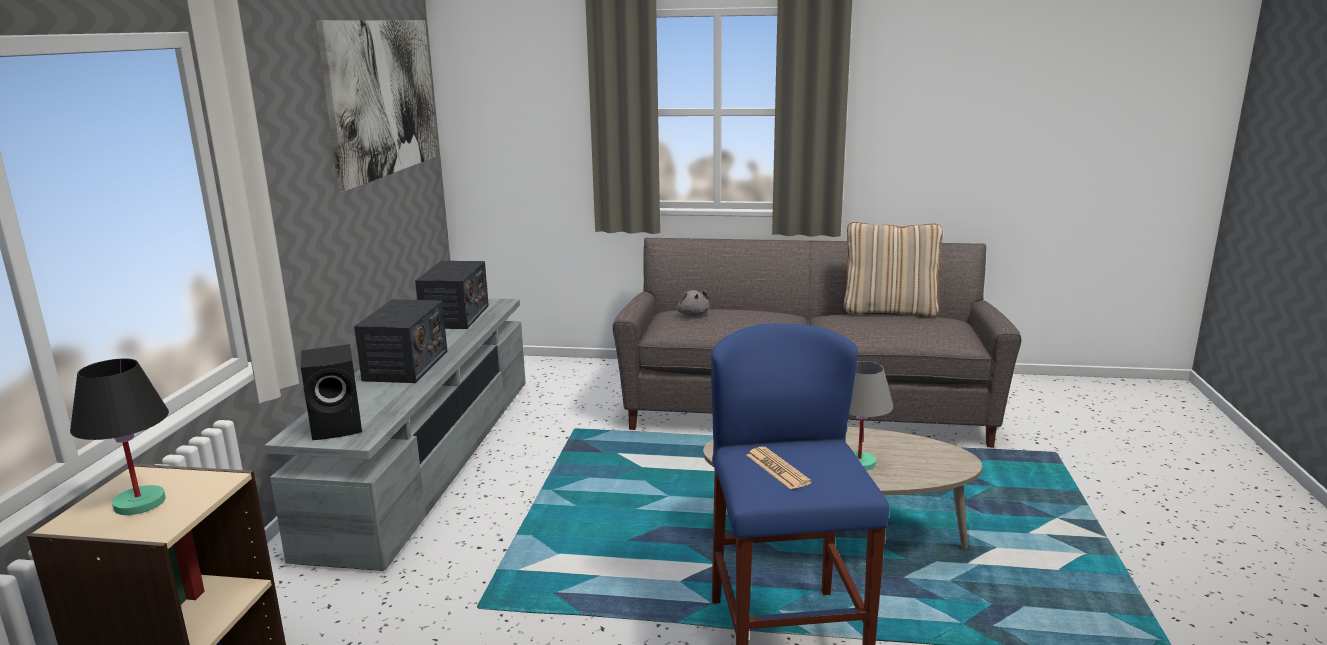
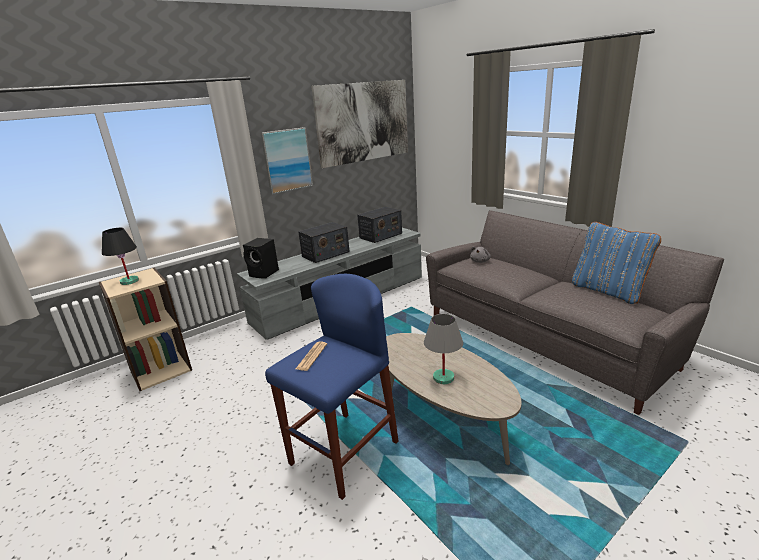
camera: 45 degrees right, 5 degrees up
(293, 177) = (287, 160): none -> picture
(889, 311) = (608, 291): beige pillow -> blue pillow

